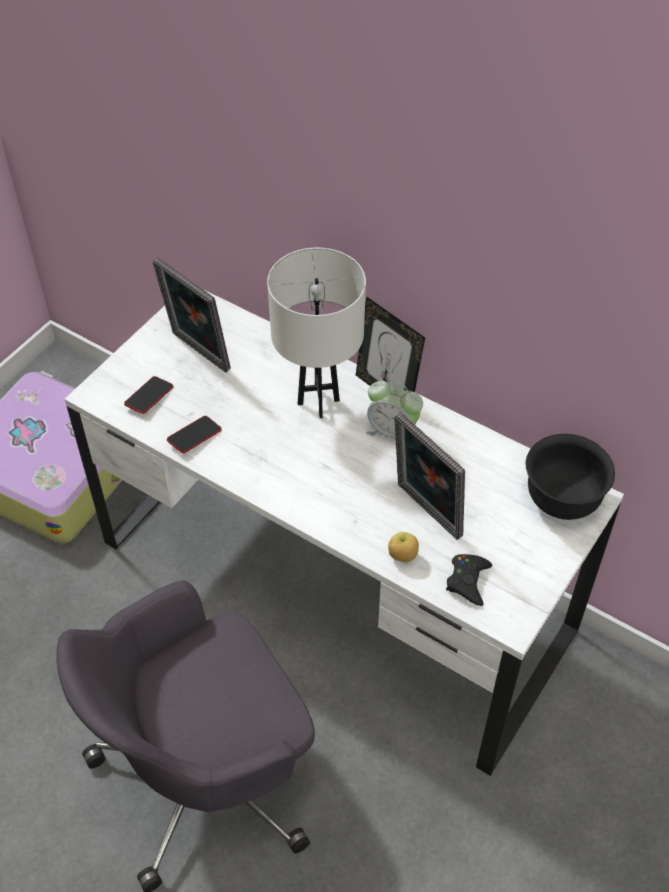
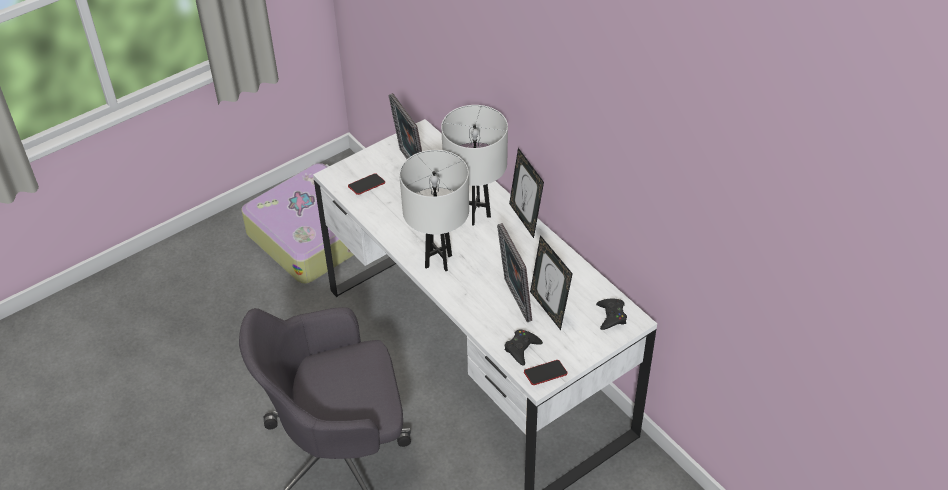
camera: 20 degrees right, 5 degrees down
(194, 437) = (385, 217): phone -> phone (545, 374)
(297, 483) = (438, 261): none -> white table lamp
(392, 431) = (516, 245): alarm clock -> none
(402, 556) = (486, 323): apple -> none
(477, 512) = (549, 308): none -> picture frame
(562, 500) = (611, 316): black bowl -> black game controller

